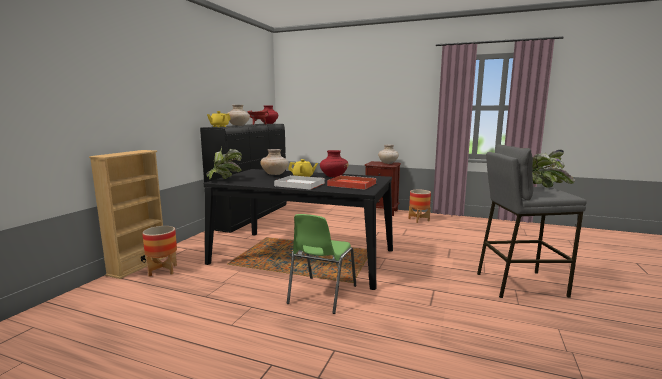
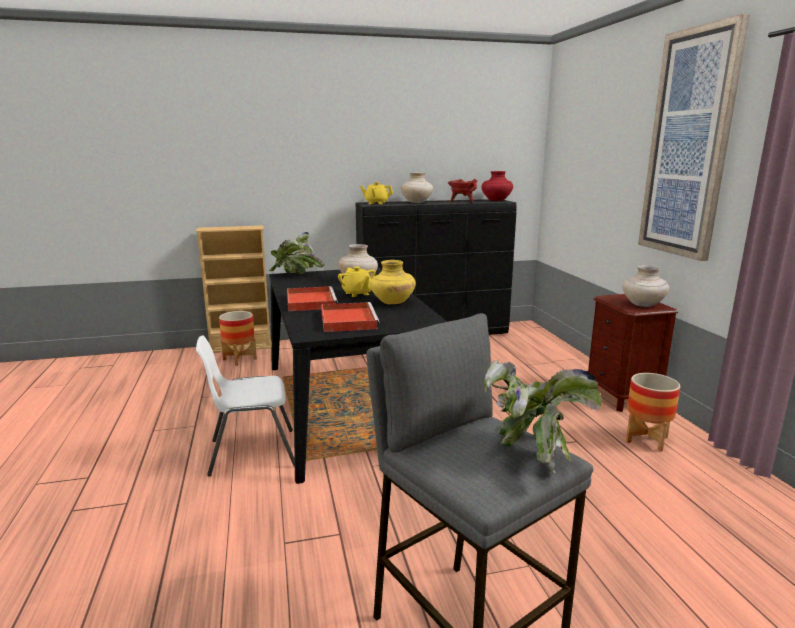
camera: 55 degrees right, 5 degrees up
(299, 184) = (310, 301): white tray -> red tray
(321, 295) = (251, 452): green chair -> white chair
(333, 176) = (392, 302): red vase -> yellow vase
(392, 88) = (689, 145): none -> picture

